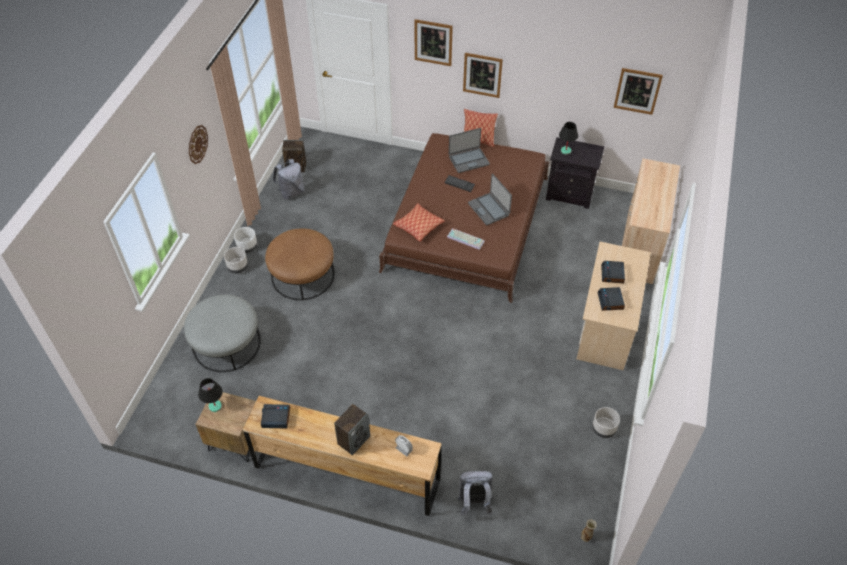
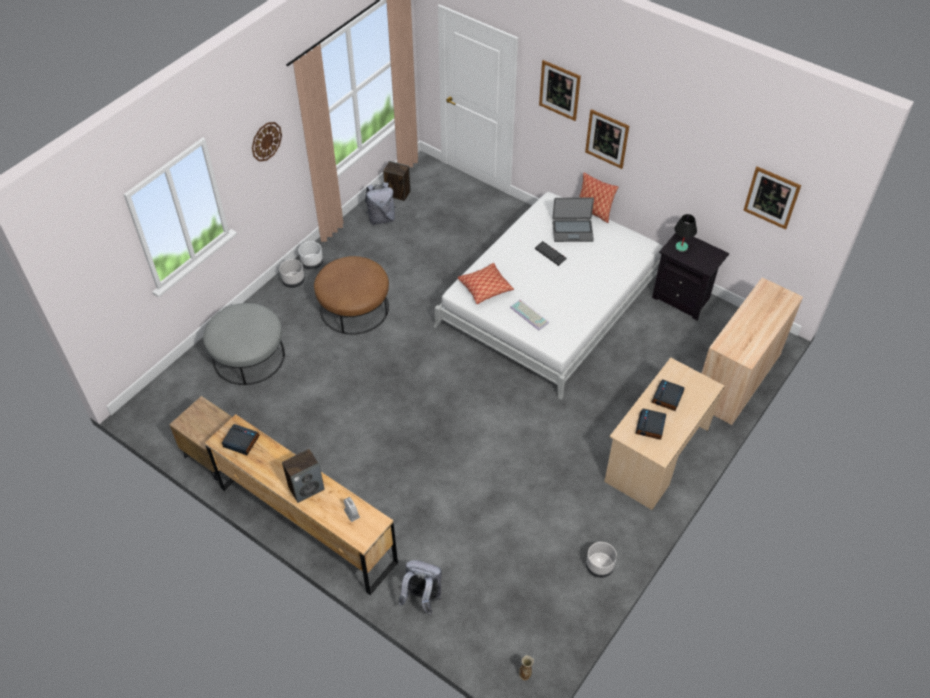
camera: 20 degrees right, 0 degrees up
(215, 406) = (195, 413): black table lamp -> none
(467, 223) = (551, 300): brown bed -> white bed
(489, 209) = (569, 289): laptop -> none

